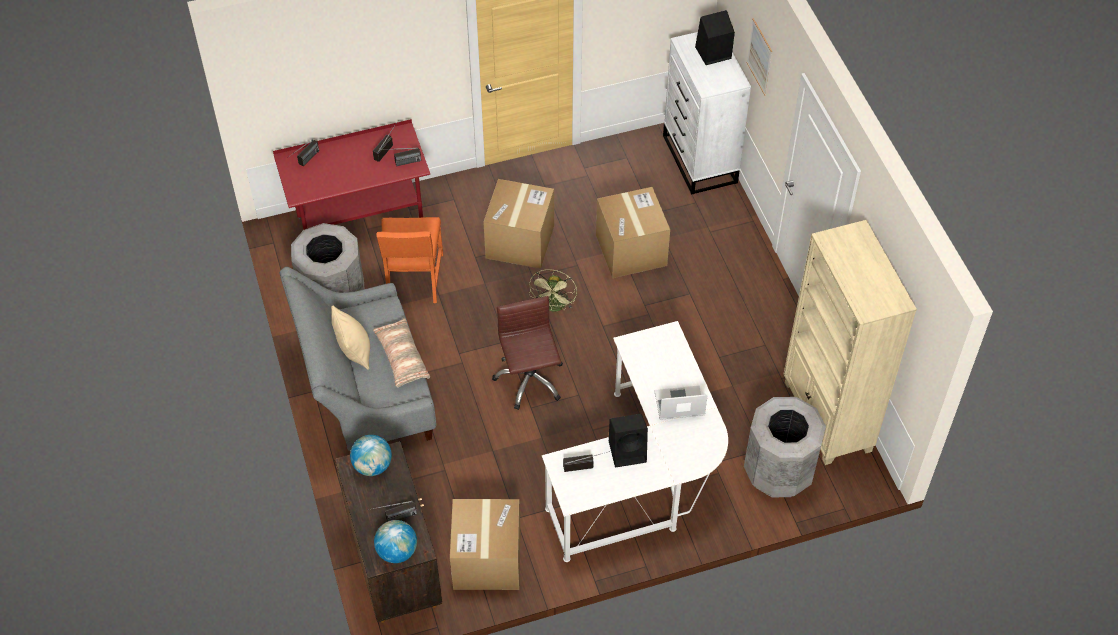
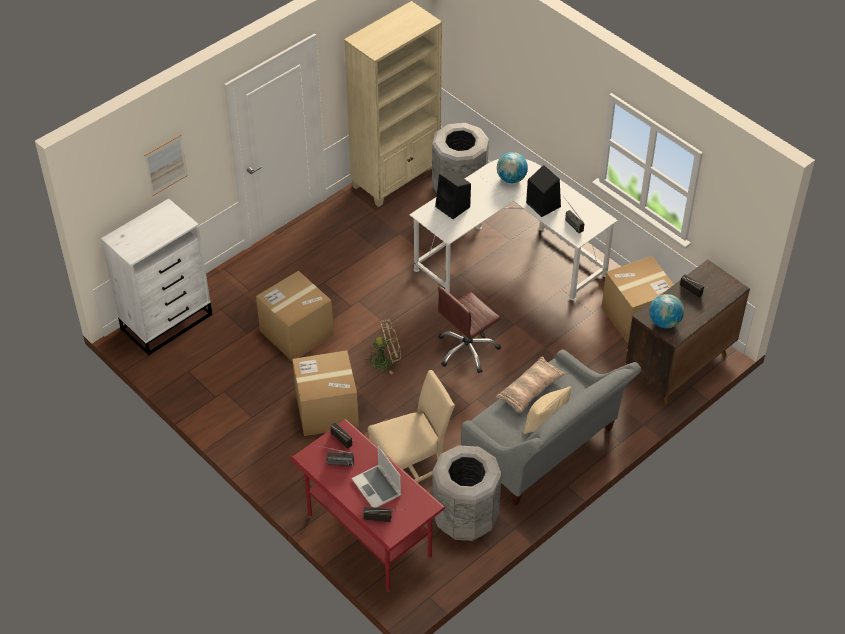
camera: 115 degrees left, 5 degrees down
(397, 551) = (719, 281): globe -> globe (511, 179)
(413, 280) = (411, 468): orange chair -> beige chair
(678, 404) = (485, 191): laptop -> laptop (377, 488)
(712, 53) = (138, 232): black speaker -> black speaker (453, 207)

